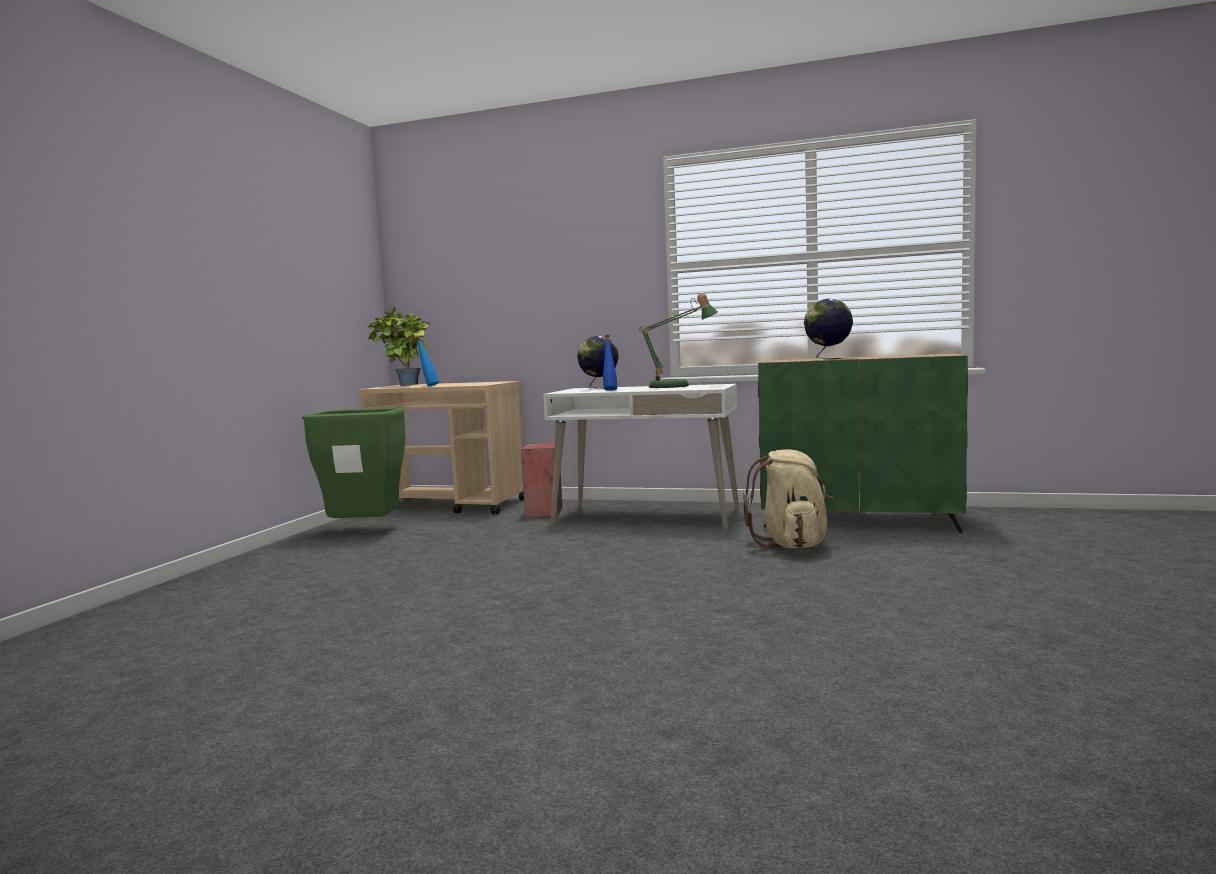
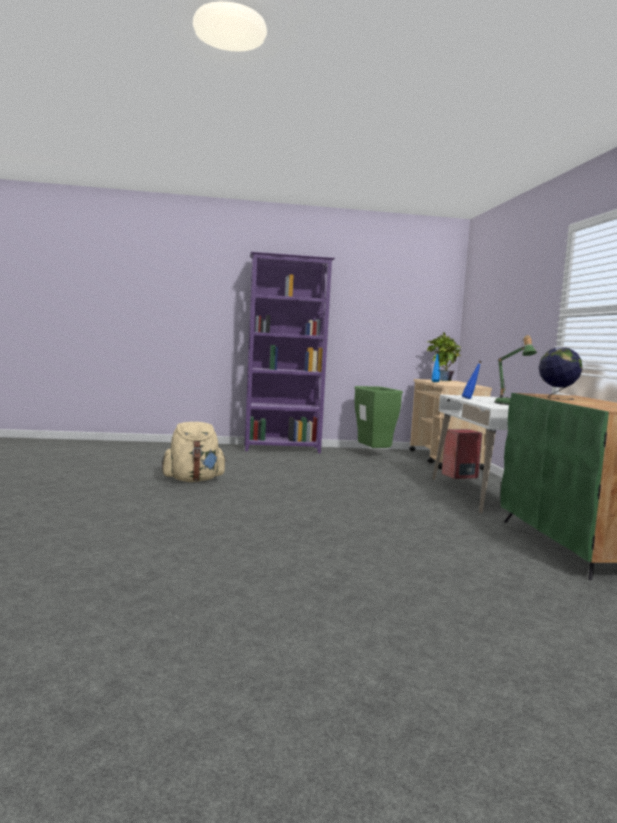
camera: 65 degrees right, 0 degrees up
(214, 580) = (282, 449): none -> purple bookcase
(599, 388) = (487, 398): globe -> none
(791, 544) = (465, 529): beige backpack -> beige backpack (193, 480)

